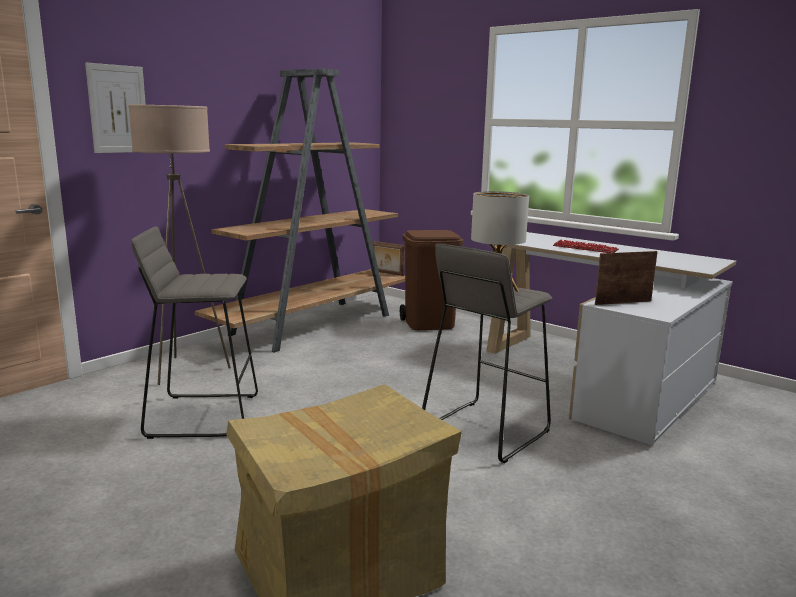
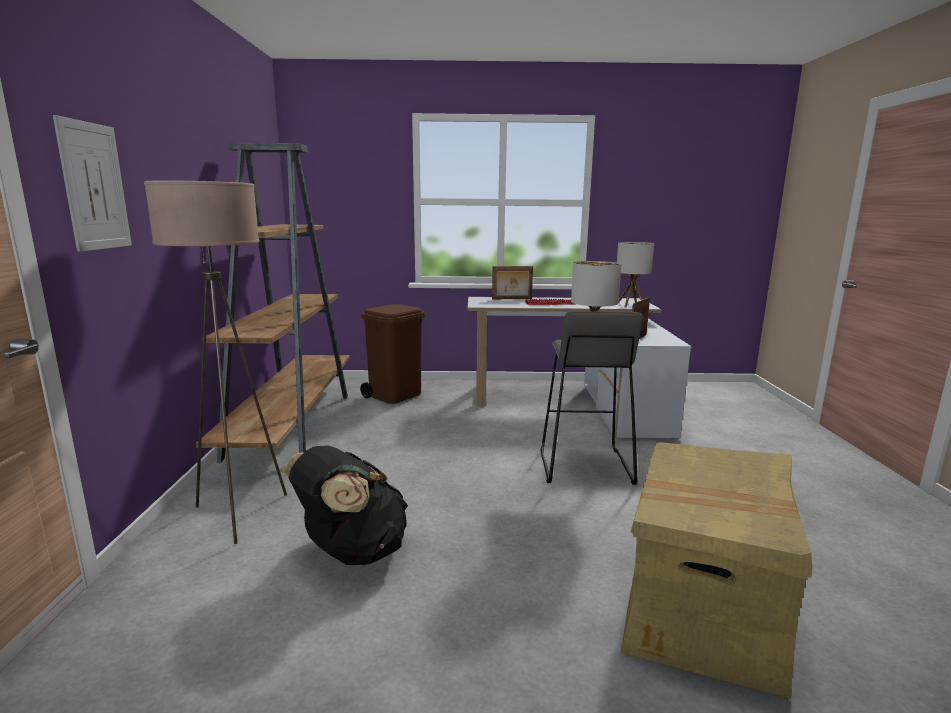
camera: 40 degrees left, 0 degrees up
(203, 415) = (351, 552): grey stool -> black backpack
(387, 273) = (322, 356): picture frame -> picture frame (512, 299)
(683, 264) = (630, 305): none -> table lamp

